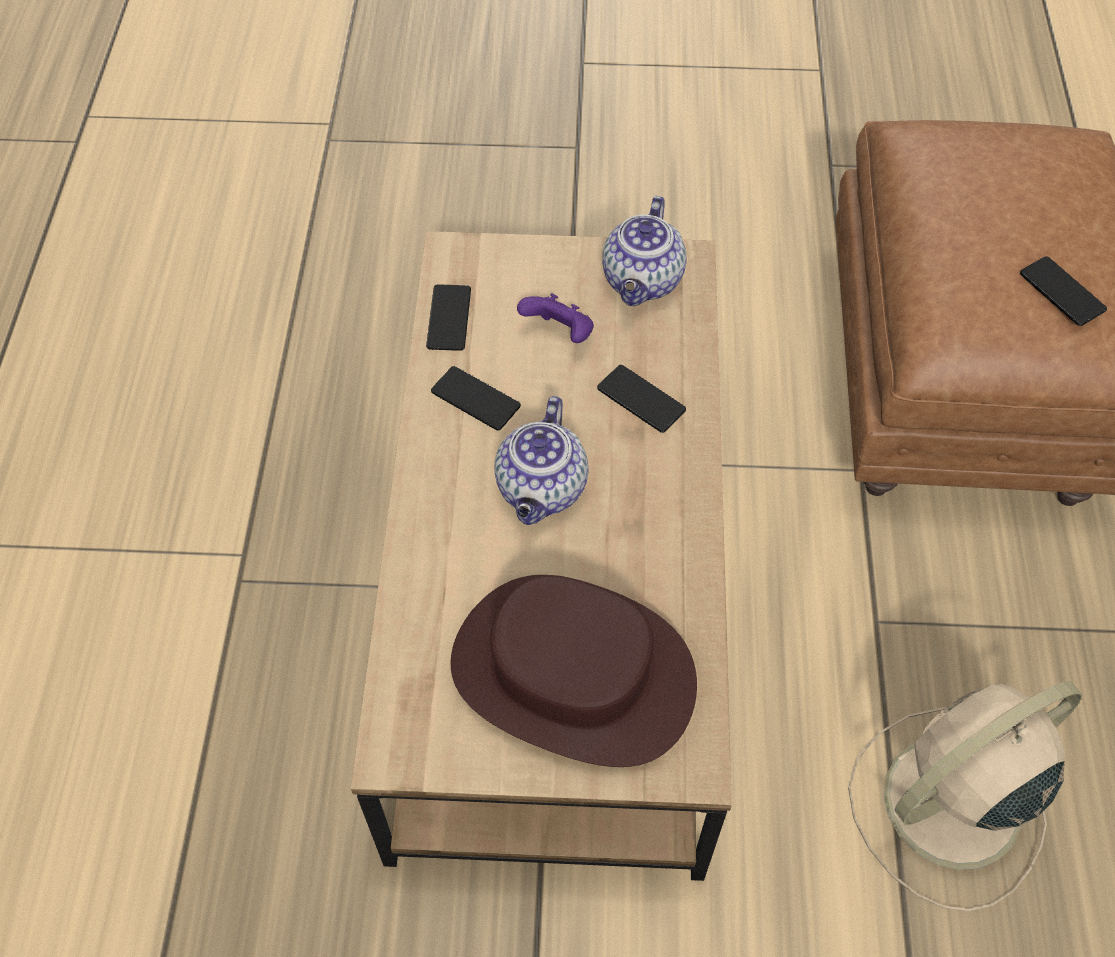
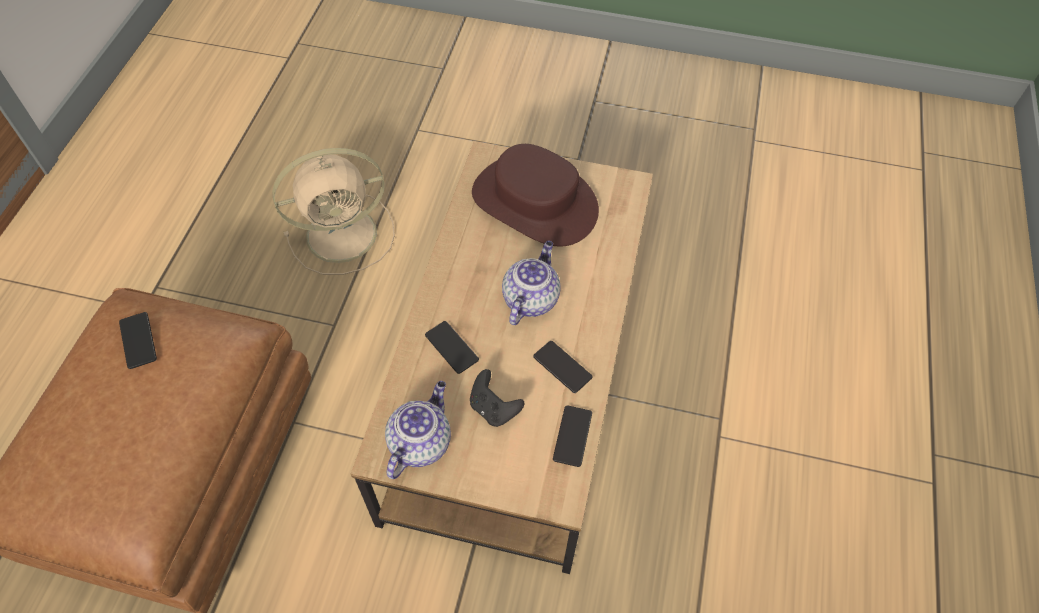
camera: 170 degrees left, 0 degrees up
(559, 333) = (494, 408): purple game controller -> black game controller

